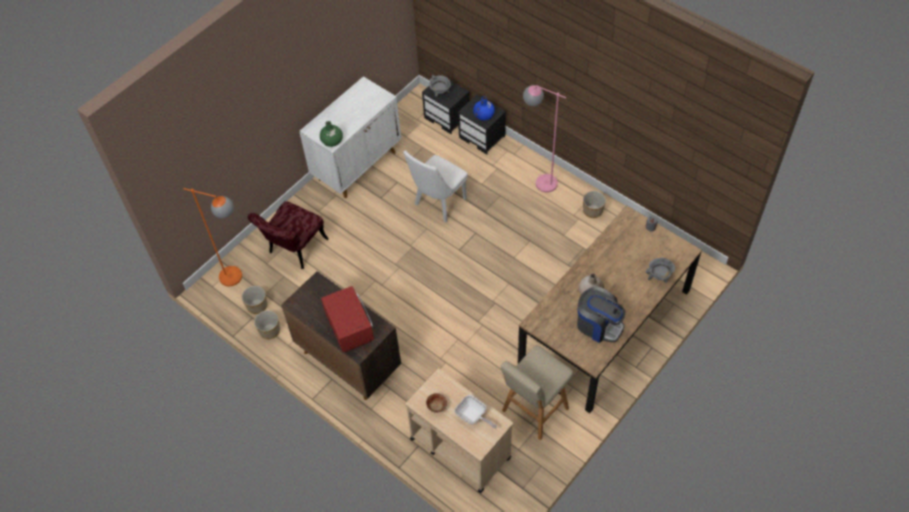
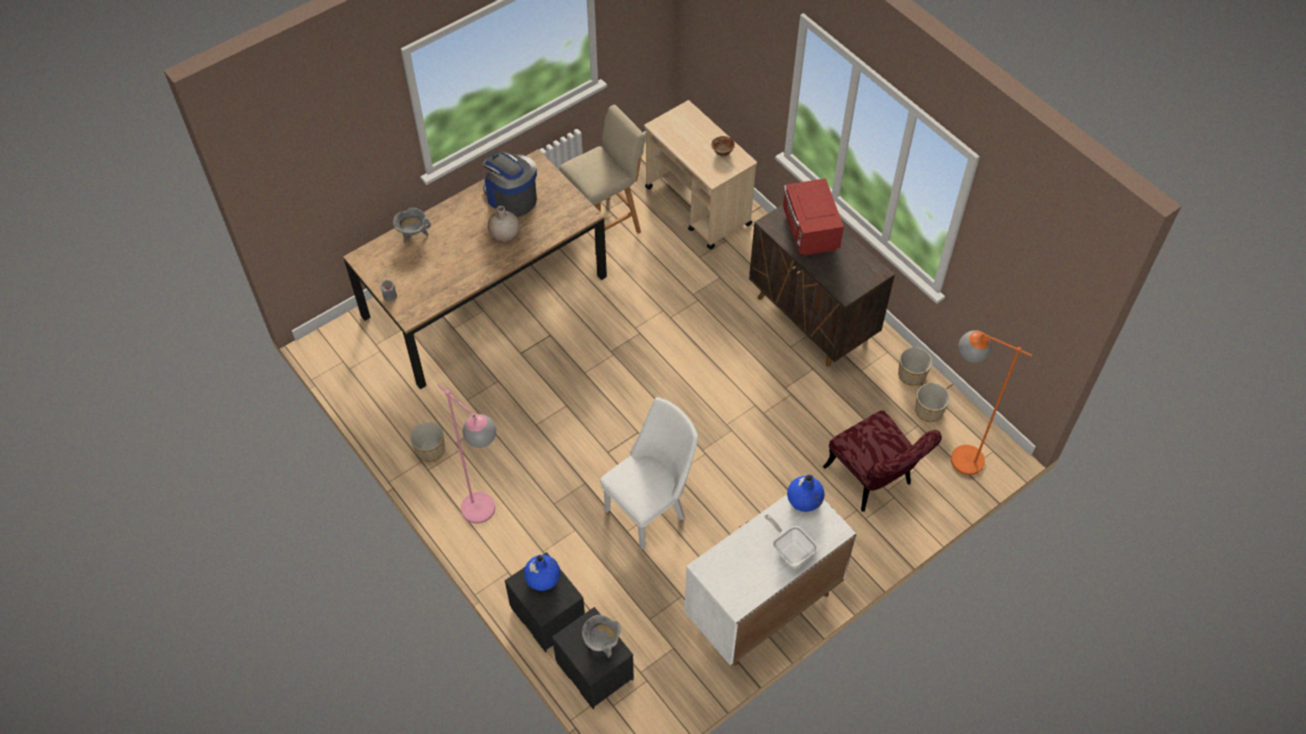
camera: 170 degrees left, 0 degrees up
(294, 250) = (873, 481): red chair -> red chair turned 105 degrees clockwise
(332, 141) = (804, 500): green vase -> blue vase
(473, 417) = (685, 136): frying pan -> frying pan (790, 550)

